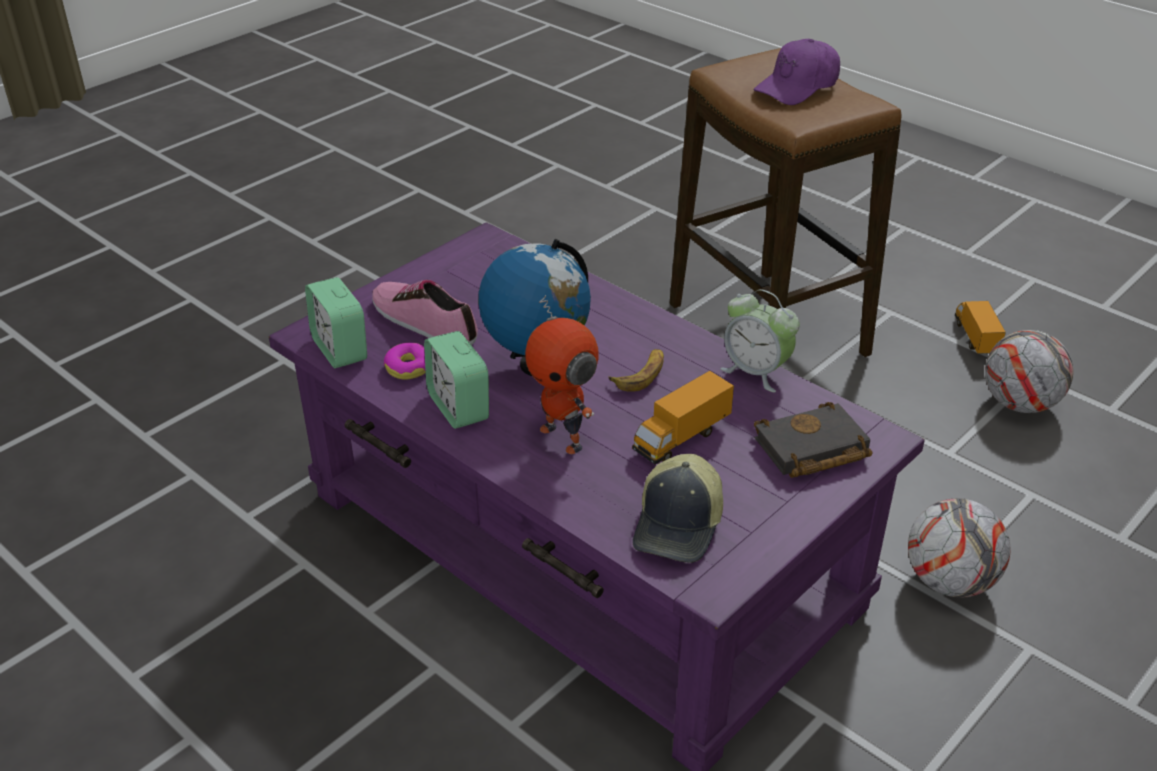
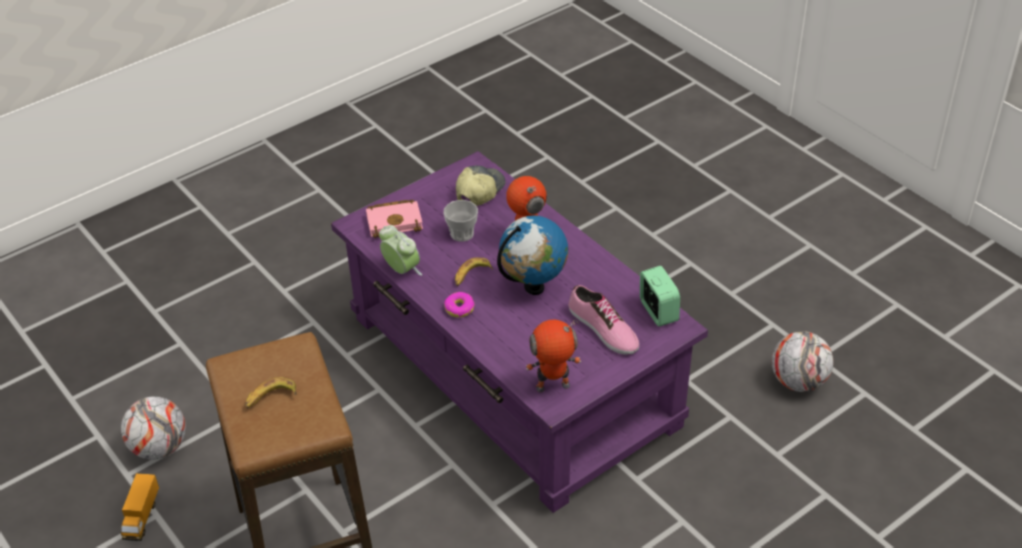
camera: 170 degrees left, 5 degrees up
(408, 367) = (613, 294): donut -> donut (459, 309)
(458, 407) = (584, 264): alarm clock -> none
(488, 254) = (553, 388): none -> toy robot
(681, 438) = (462, 234): toy truck -> cup
(798, 87) = (270, 397): purple cap -> banana
(810, 450) = (395, 221): black book -> pink book
(949, 582) = (301, 328): football -> football (798, 382)

